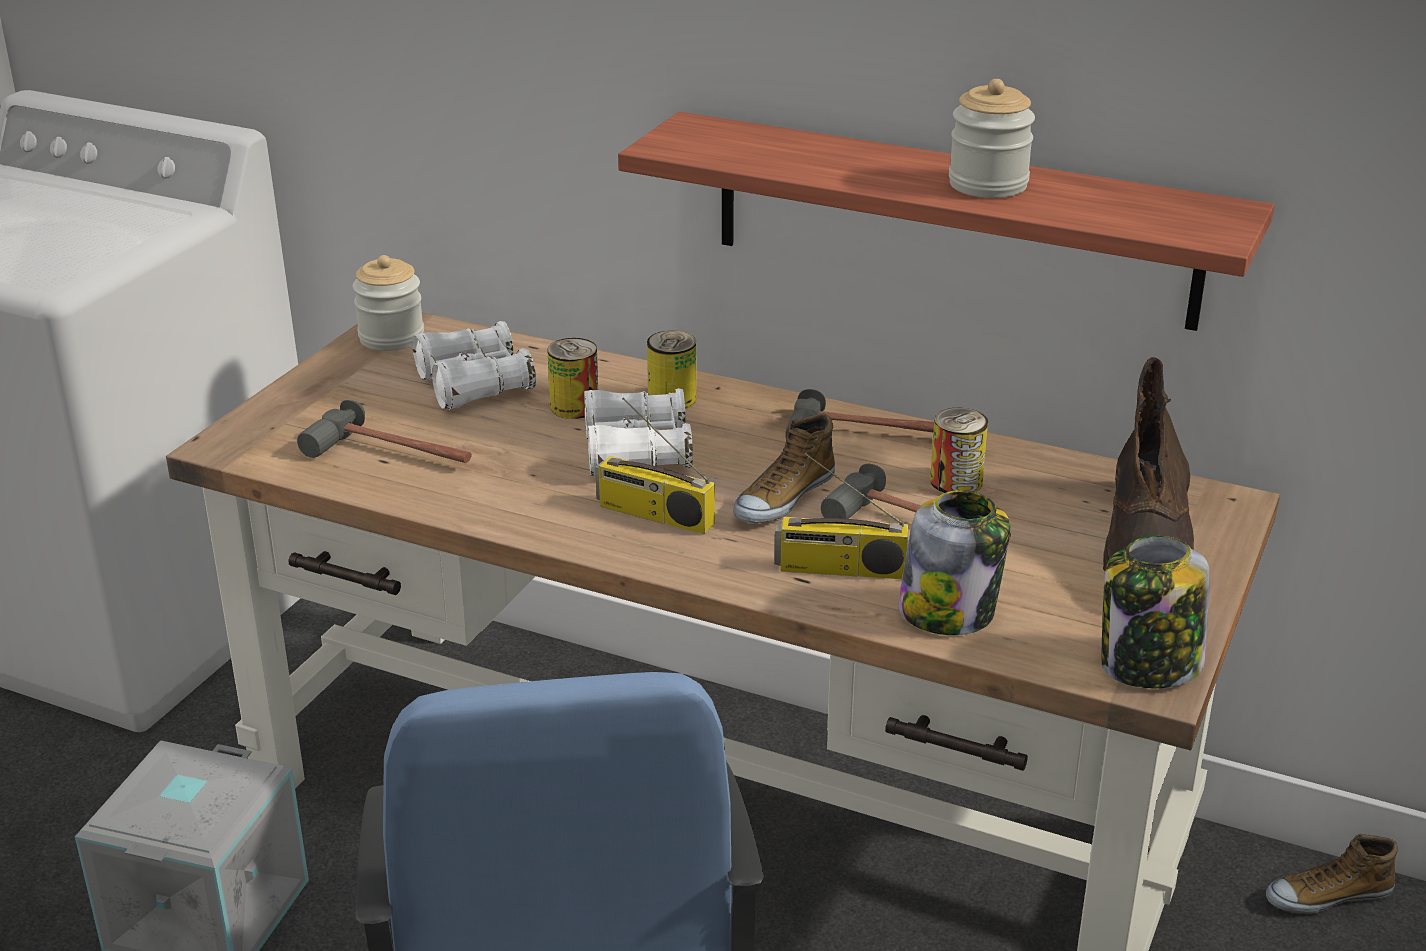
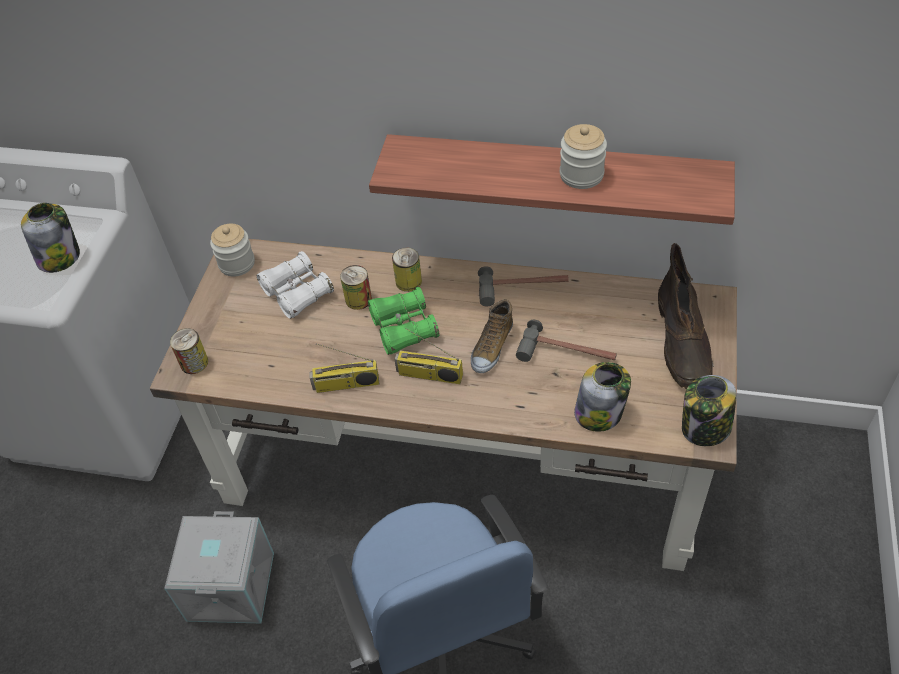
camera: 10 degrees left, 20 degrees up
(101, 241) = (60, 257): none -> jar
(393, 454) = (274, 359): hammer -> none
(636, 452) = (403, 328): white binoculars -> green binoculars
(839, 569) = (536, 394): radio -> radio (346, 385)
(956, 481) = (575, 314): can -> can (194, 363)
(1327, 895) = (760, 442): shoe -> none

